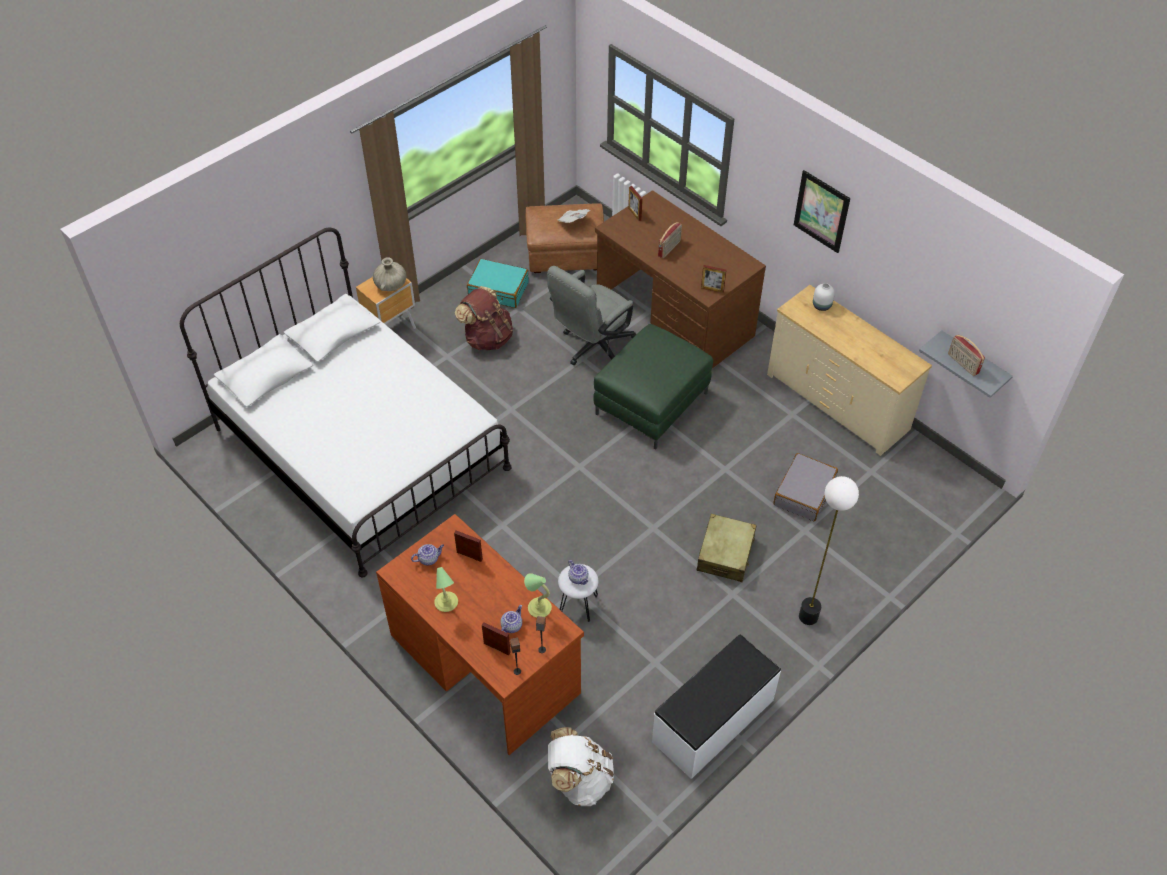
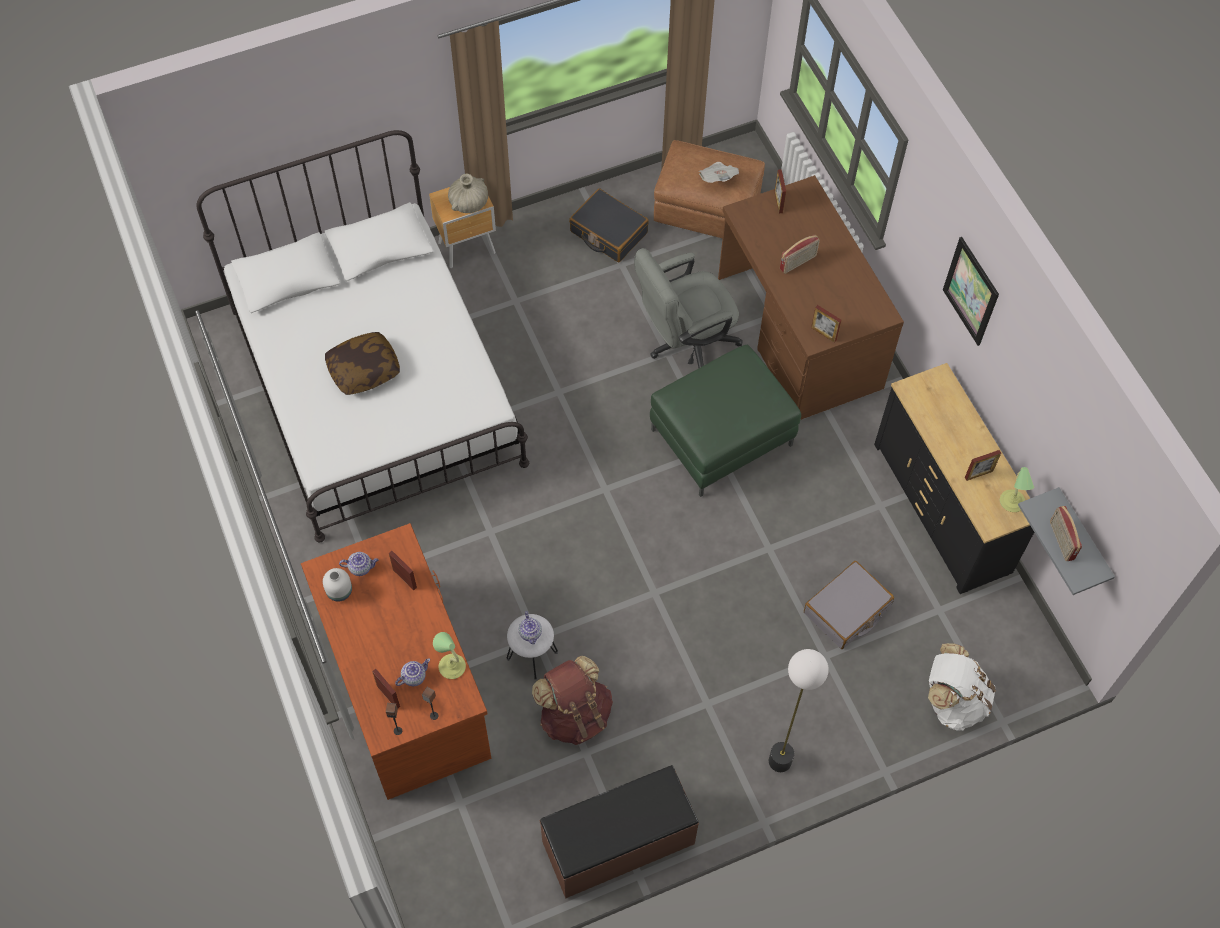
camera: 20 degrees right, 10 degrees up
(359, 422) = (364, 370): none -> pillow
(446, 603) = (357, 625): table lamp -> table lamp (1012, 502)
(487, 338) = (570, 291): brown backpack -> brown backpack (574, 715)
(498, 290) = (608, 232): turquoise suitcase -> black suitcase
(579, 780) = (448, 854): white backpack -> white backpack (952, 700)
(714, 721) = (618, 843): white bench -> brown bench
(725, 554) = (721, 653): beige suitcase -> none
(822, 305) = (948, 396): white vase -> white vase (340, 591)
(837, 402) = (942, 507): beige dresser -> black dresser
(871, 349) = (978, 474): none -> picture frame

